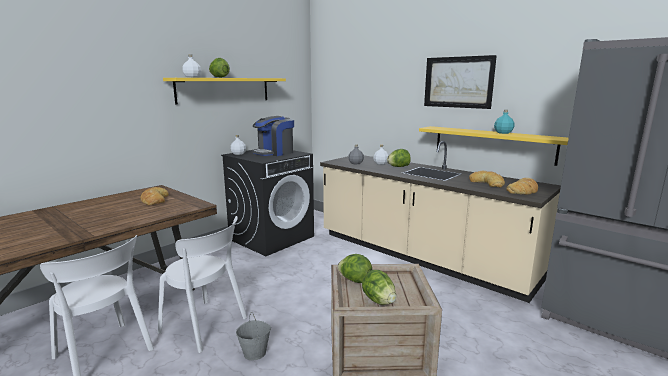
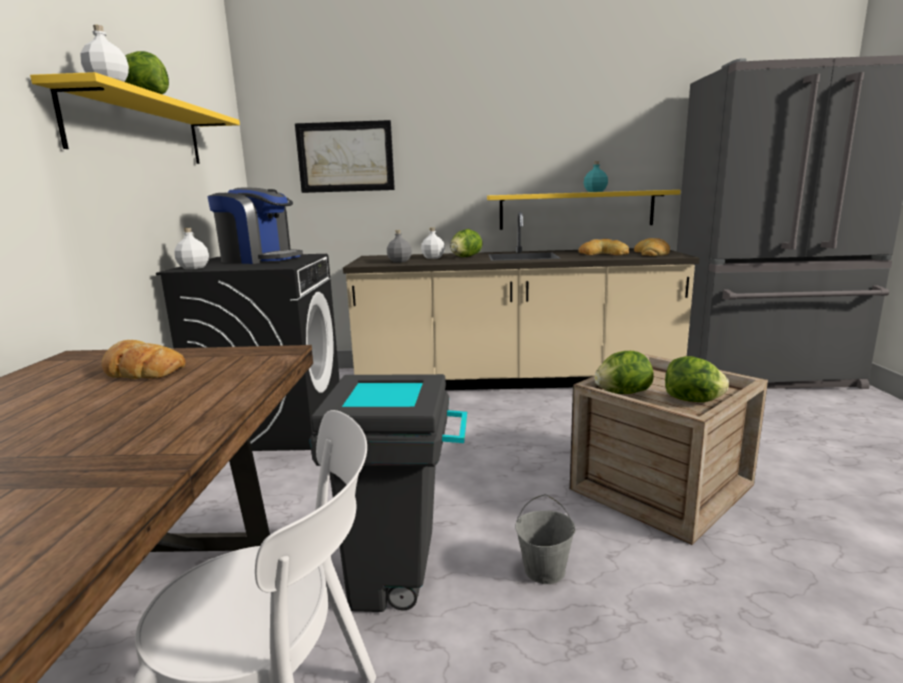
camera: 40 degrees left, 0 degrees up
(206, 326) = (402, 583): white chair -> grey trash can
(274, 153) = (259, 259): coffee machine -> coffee machine turned 75 degrees counterclockwise
(458, 82) = (523, 129): picture -> picture (345, 157)

